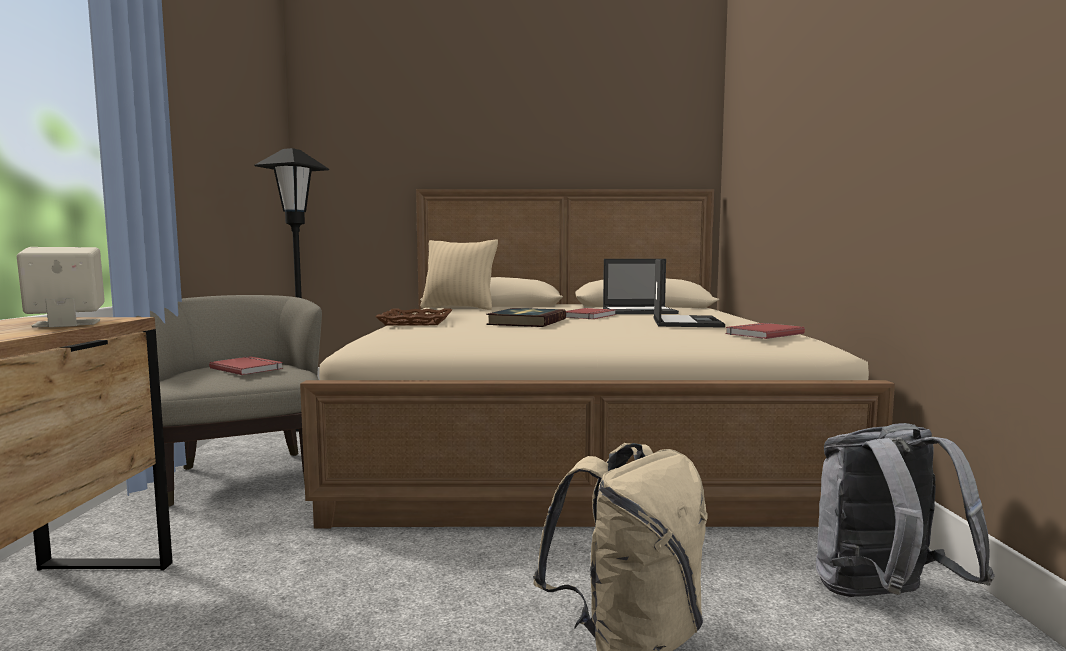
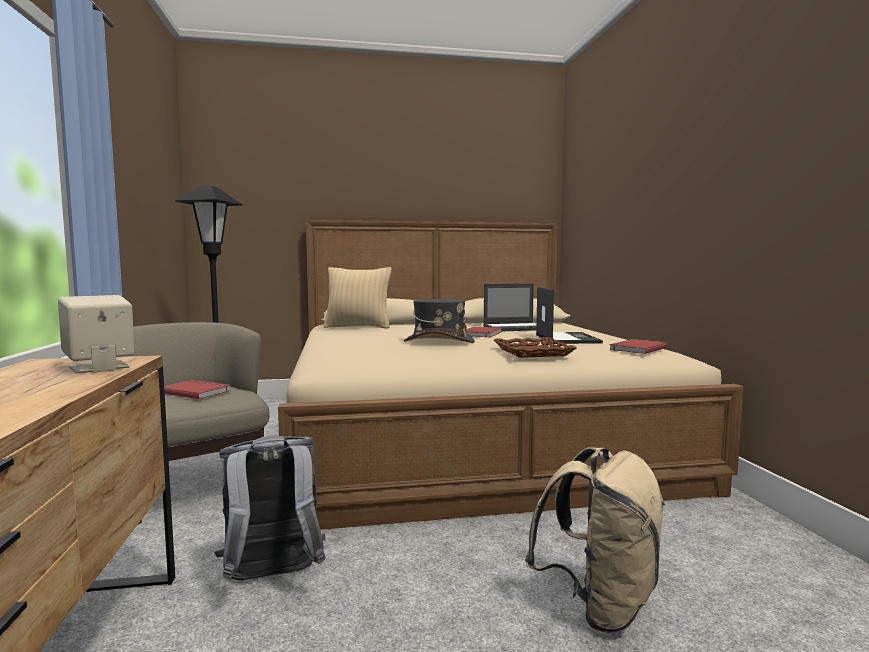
camera: 10 degrees left, 0 degrees up
(415, 322) = (342, 344): brown tray -> brown tray (532, 352)
(526, 322) = (439, 341): book -> grey hat
(883, 598) = (759, 550): grey backpack -> grey backpack (272, 579)

